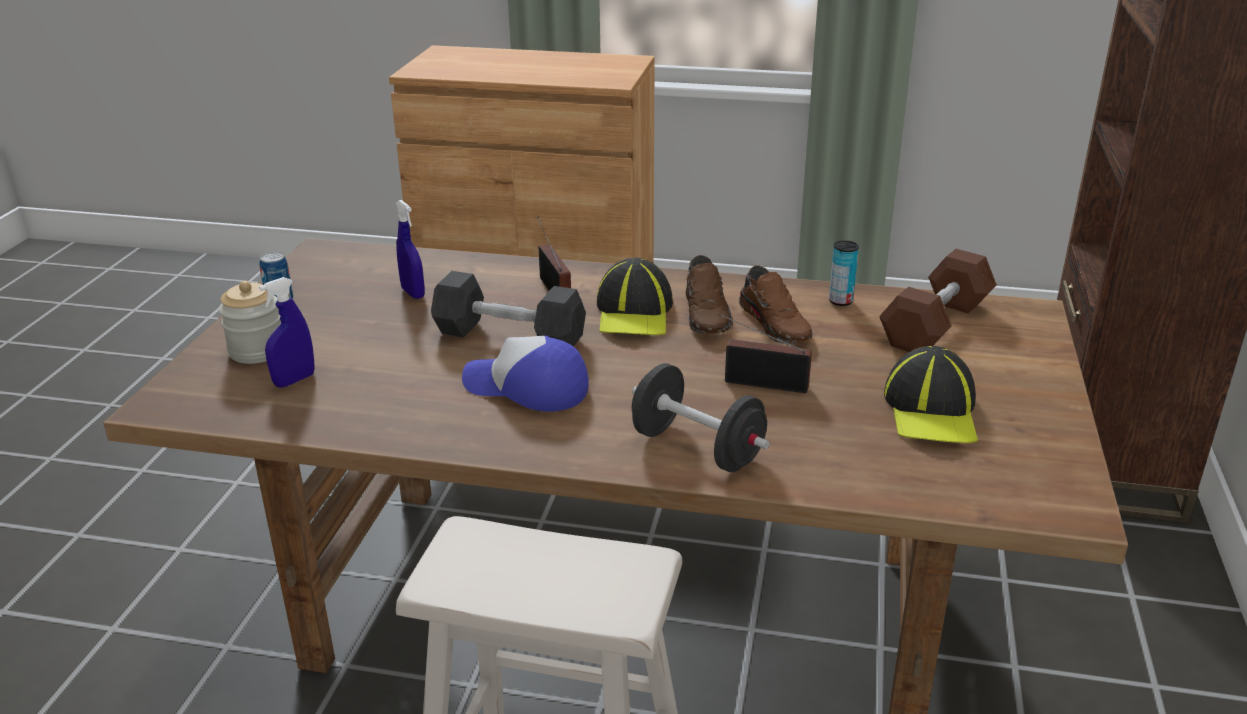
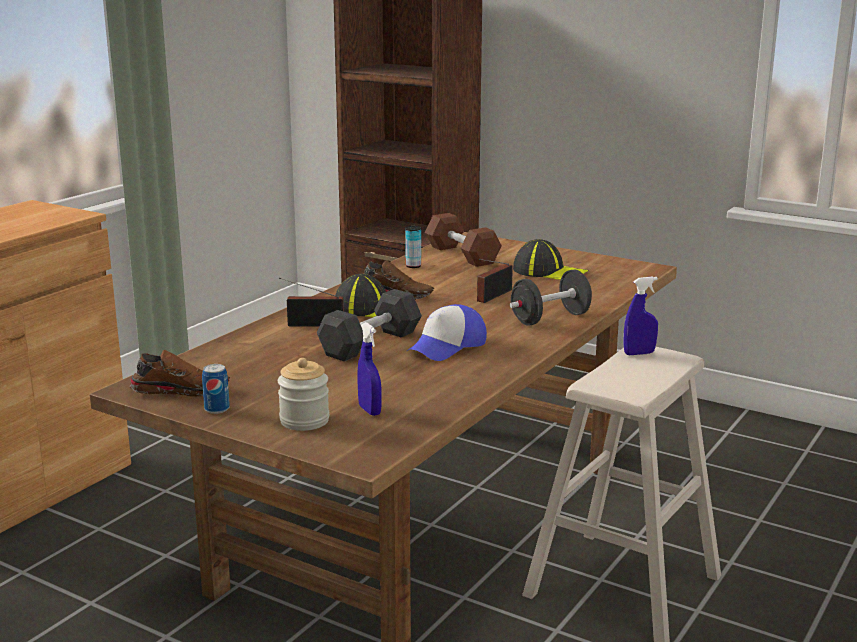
camera: 70 degrees left, 10 degrees down
(413, 293) = (263, 364): blue spray bottle -> blue spray bottle (639, 353)
(776, 324) = (426, 282): brown shoe -> brown shoe (181, 390)

